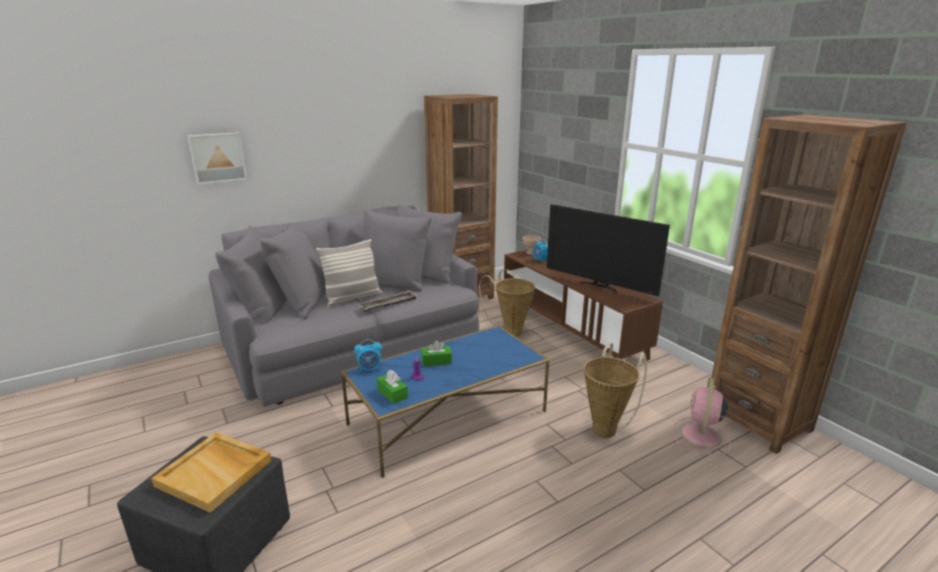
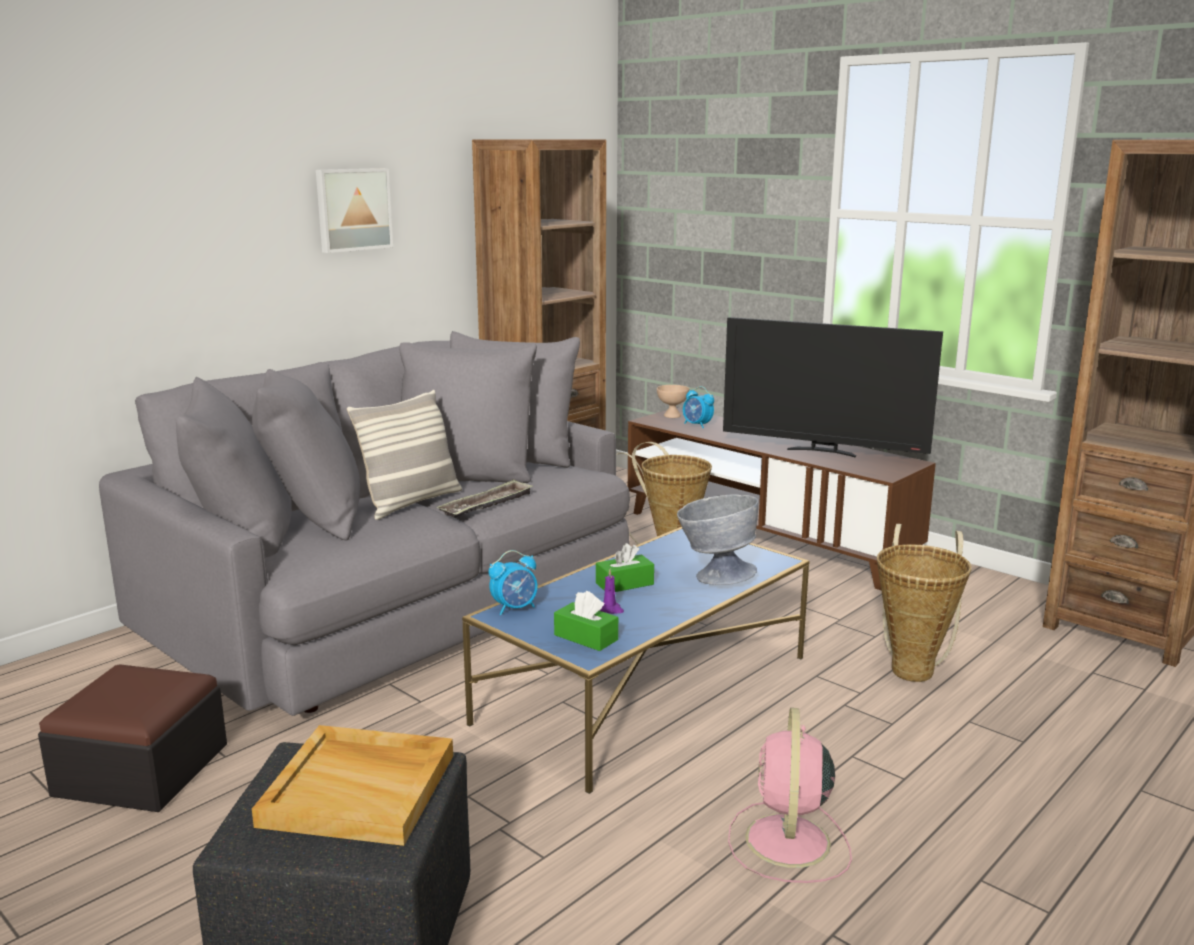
camera: 15 degrees left, 5 degrees down
(187, 424) = (142, 770): none -> ottoman
(217, 157) = (118, 247): picture -> picture (352, 209)
(488, 363) = (715, 576): none -> grey bowl
(700, 436) = (1058, 660): pink fan -> pink fan (787, 843)

